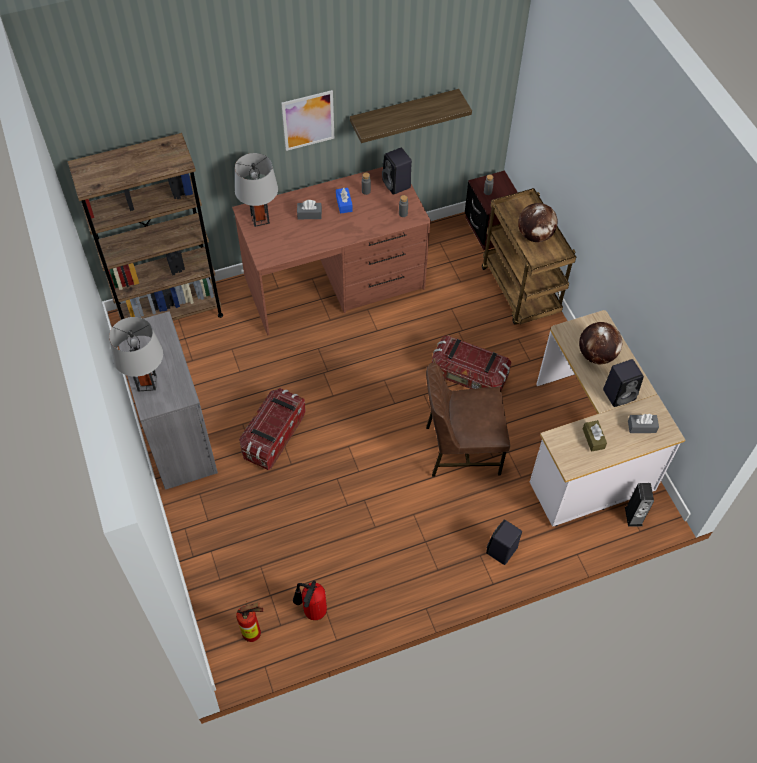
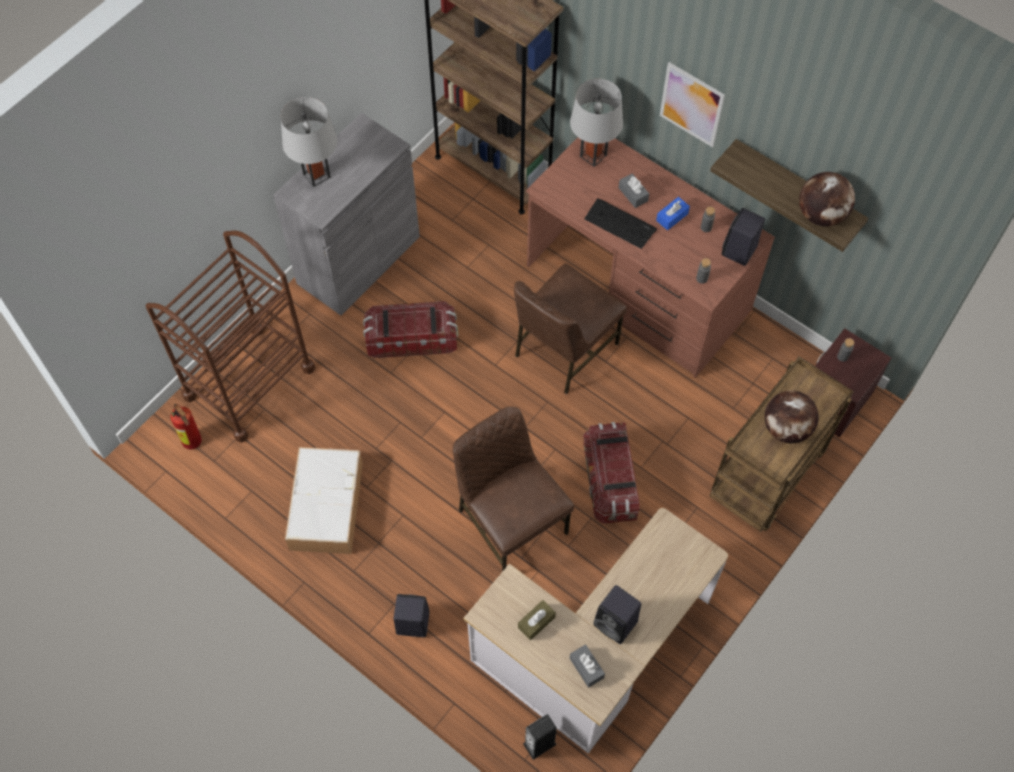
camera: 60 degrees right, 5 degrees up
(228, 566) = (249, 382): none -> brown cart
(311, 611) = (243, 479): fire extinguisher -> none
(327, 233) = (620, 223): none -> keyboard
(350, 349) = (564, 349): none -> brown chair
(371, 561) = (326, 504): none -> storage box
(596, 355) = (655, 574): globe -> globe (821, 215)

